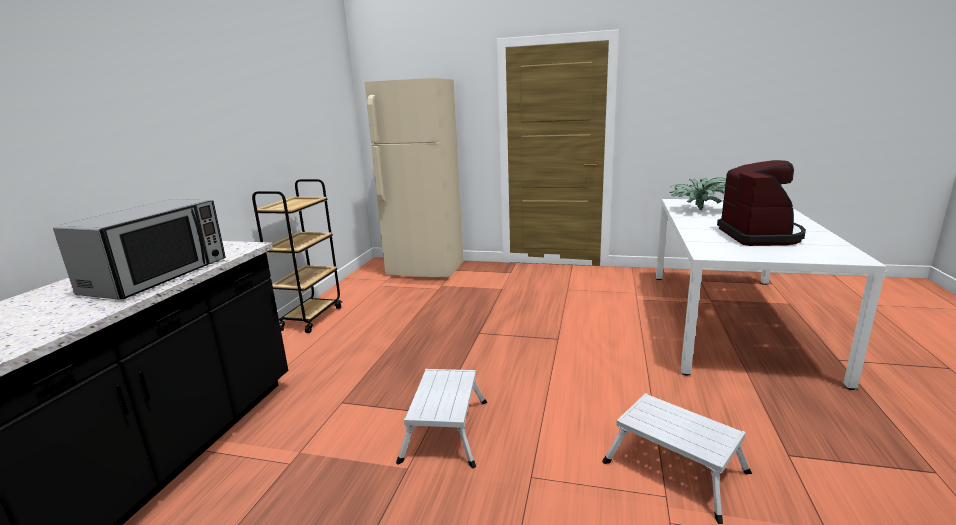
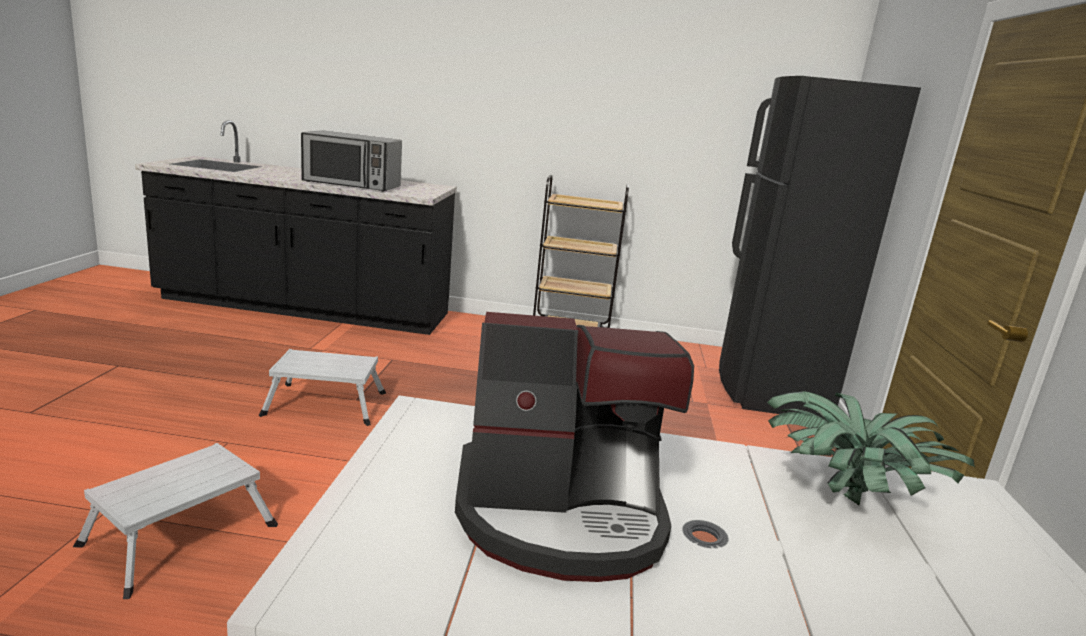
camera: 80 degrees right, 0 degrees up
(425, 269) = (770, 391): beige fridge -> black fridge

